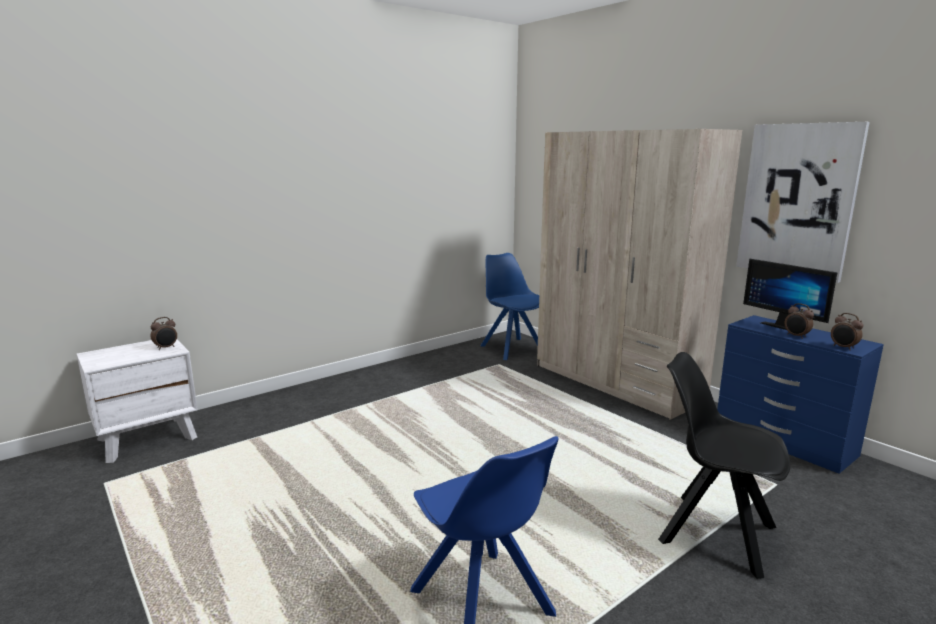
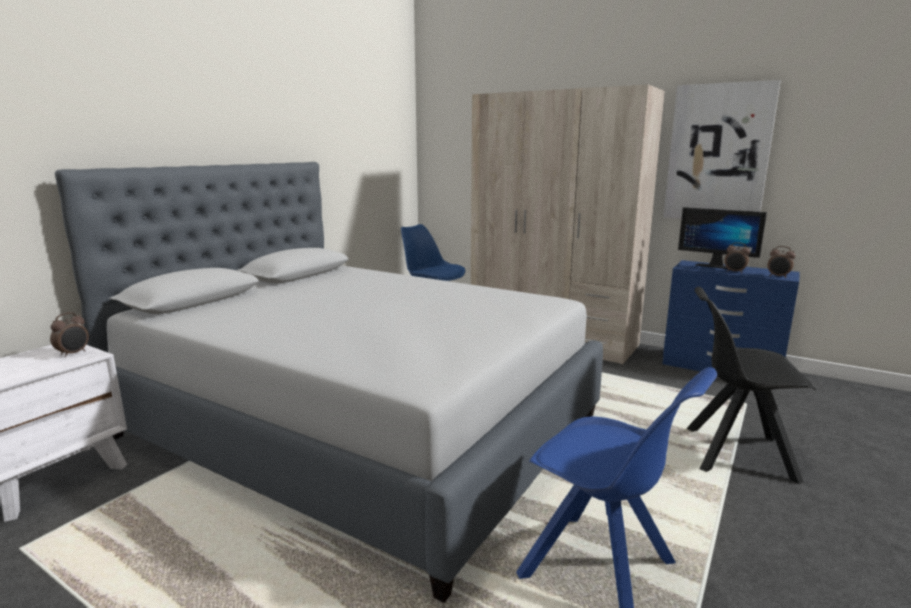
camera: 20 degrees left, 0 degrees up
(378, 437) = (360, 425): none -> grey bed

